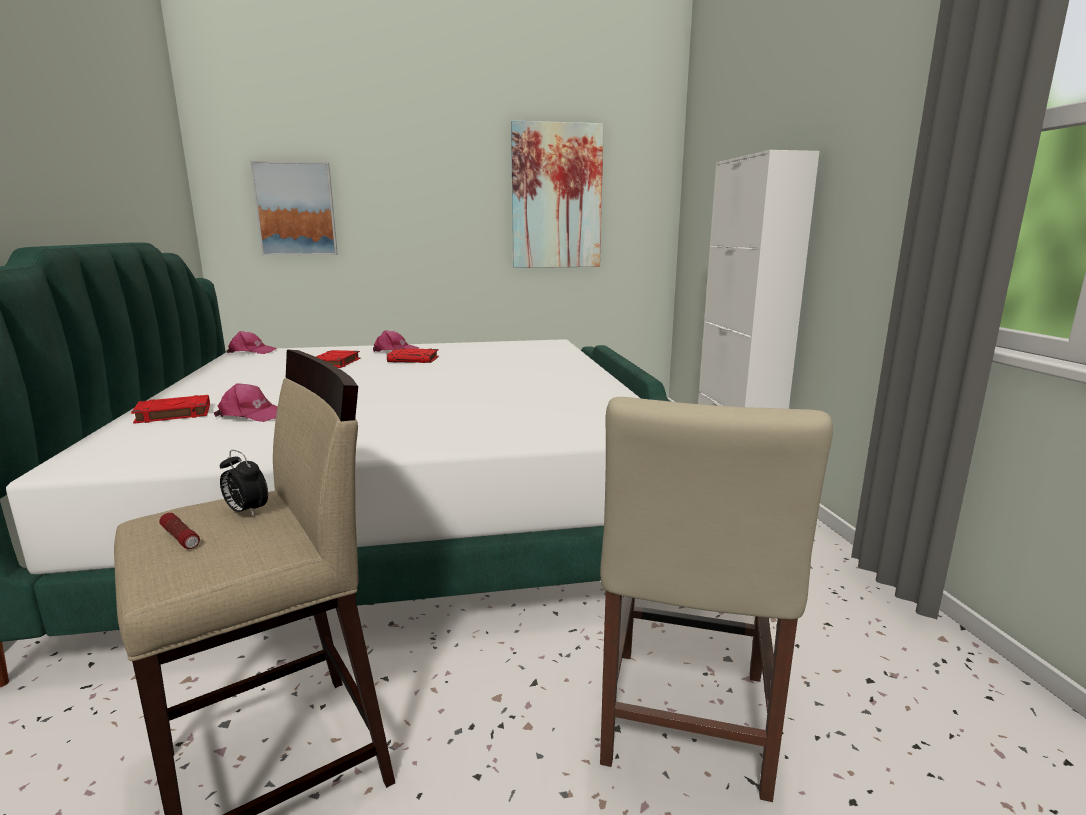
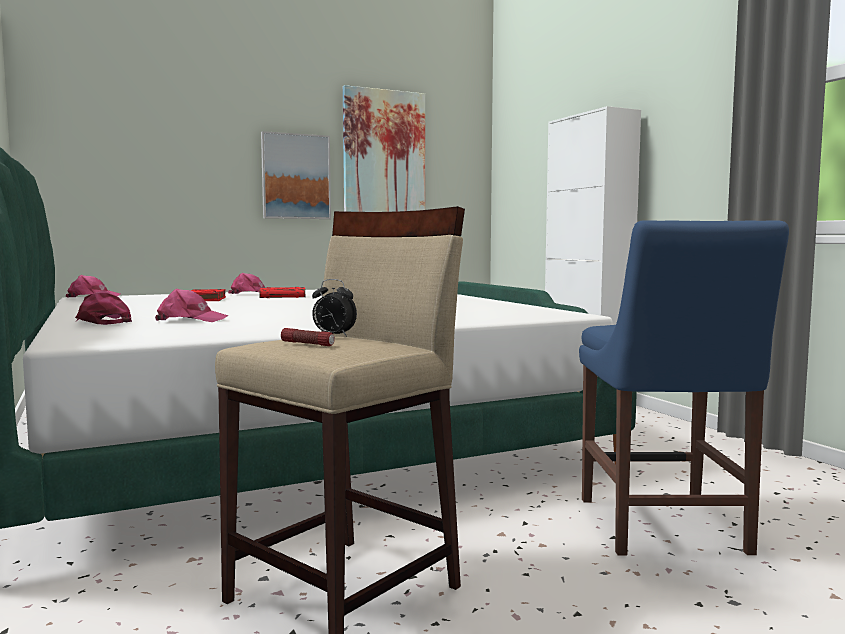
camera: 15 degrees left, 10 degrees down
(172, 414) = (103, 322): red book -> pink cap
(296, 209) = (126, 157): picture -> picture (296, 176)
(684, 724) = (663, 529): beige chair -> blue chair

